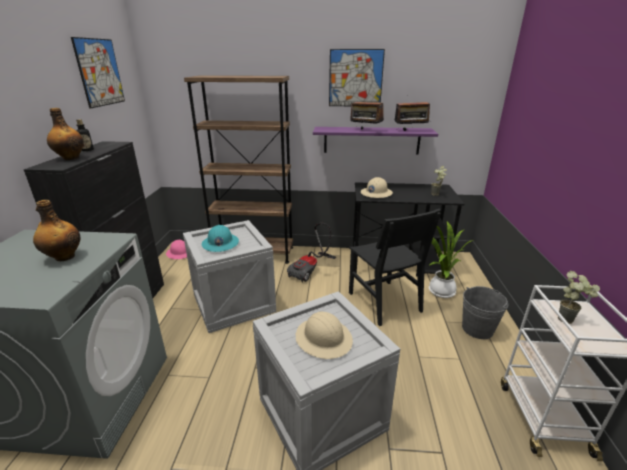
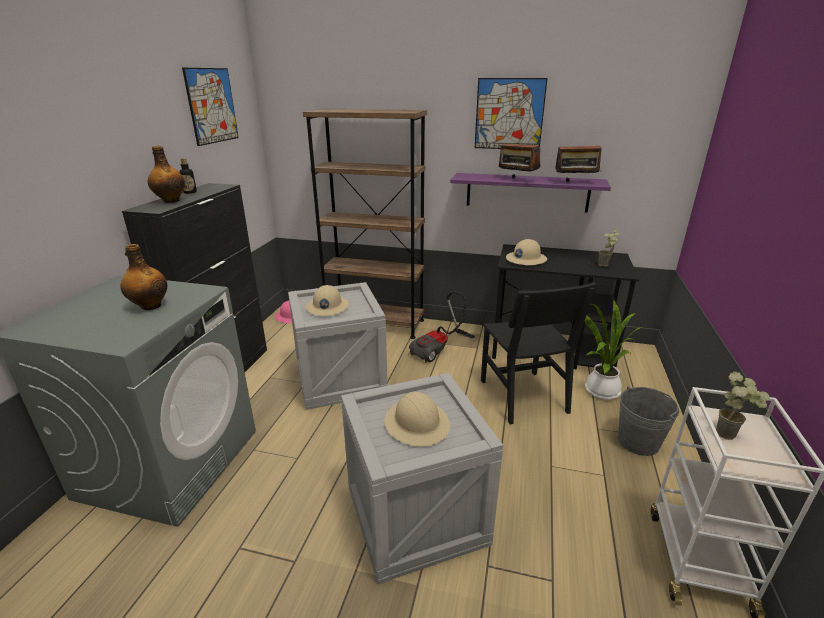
camera: 10 degrees right, 0 degrees up
(220, 243) = (327, 307): turquoise hard hat -> beige hard hat

